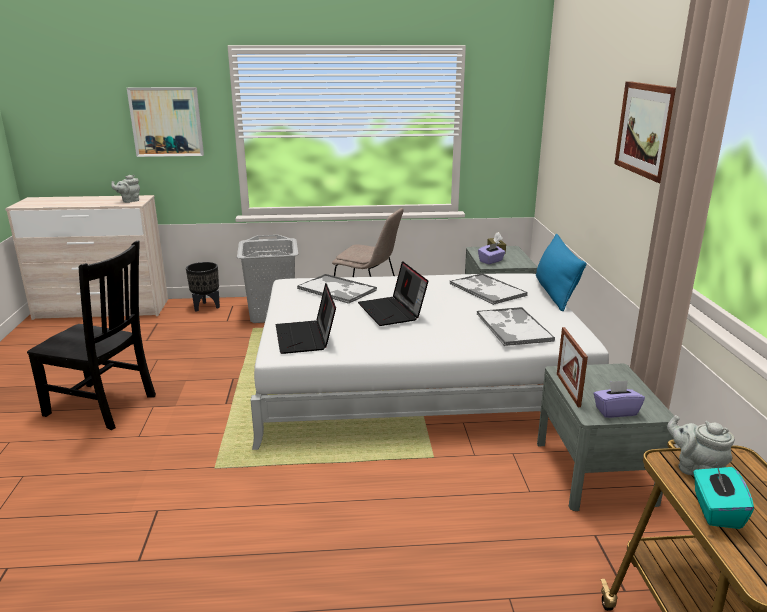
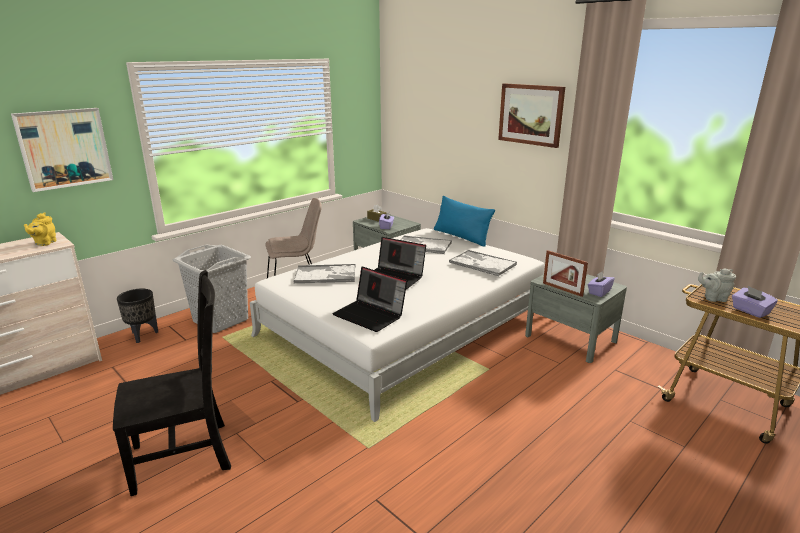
camera: 40 degrees left, 0 degrees up
(129, 201) = (44, 243): grey teapot -> yellow teapot
(716, 511) = (750, 311): turquoise tissue box -> purple tissue box

